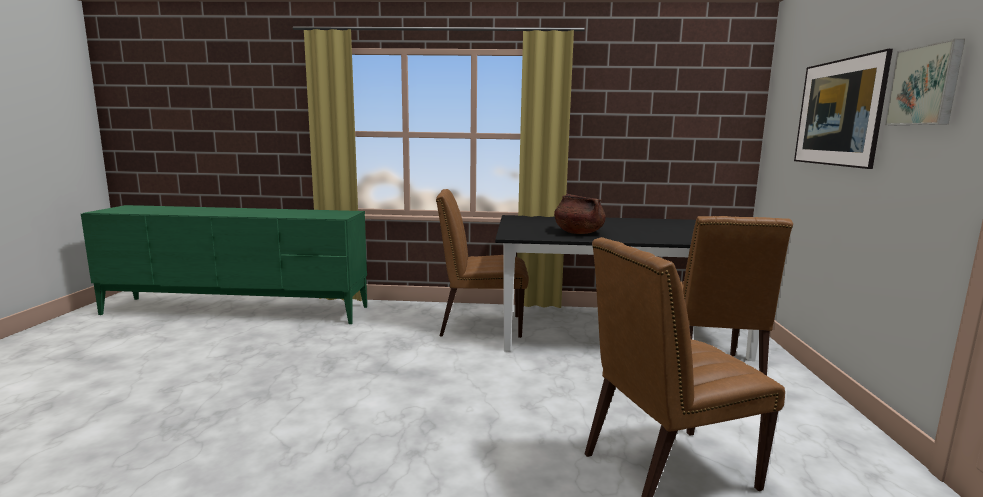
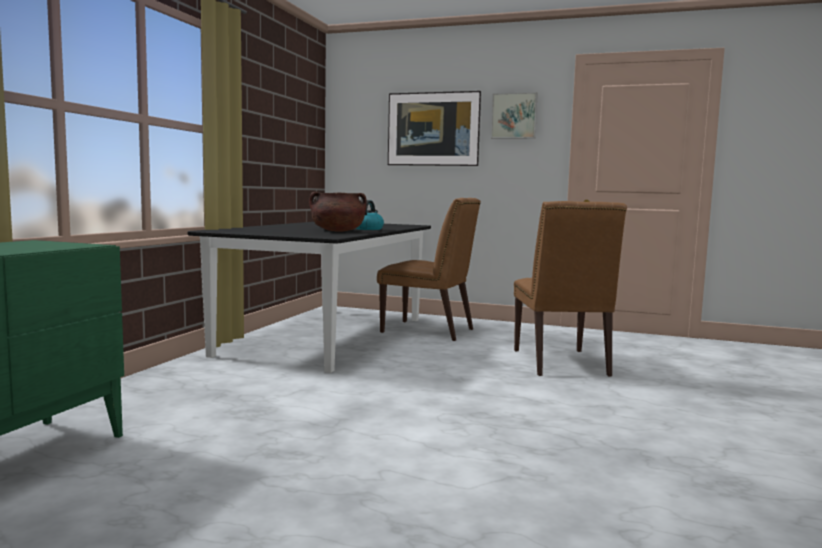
camera: 75 degrees left, 5 degrees down
(481, 326) = (243, 372): brown chair -> none
(632, 236) = (368, 229): none -> kettle

